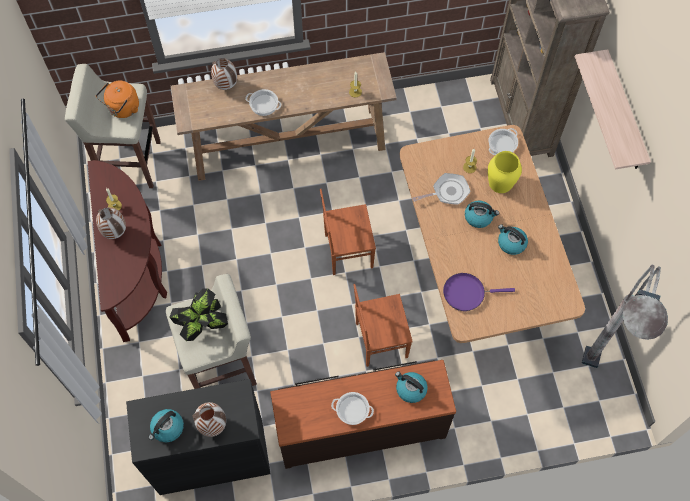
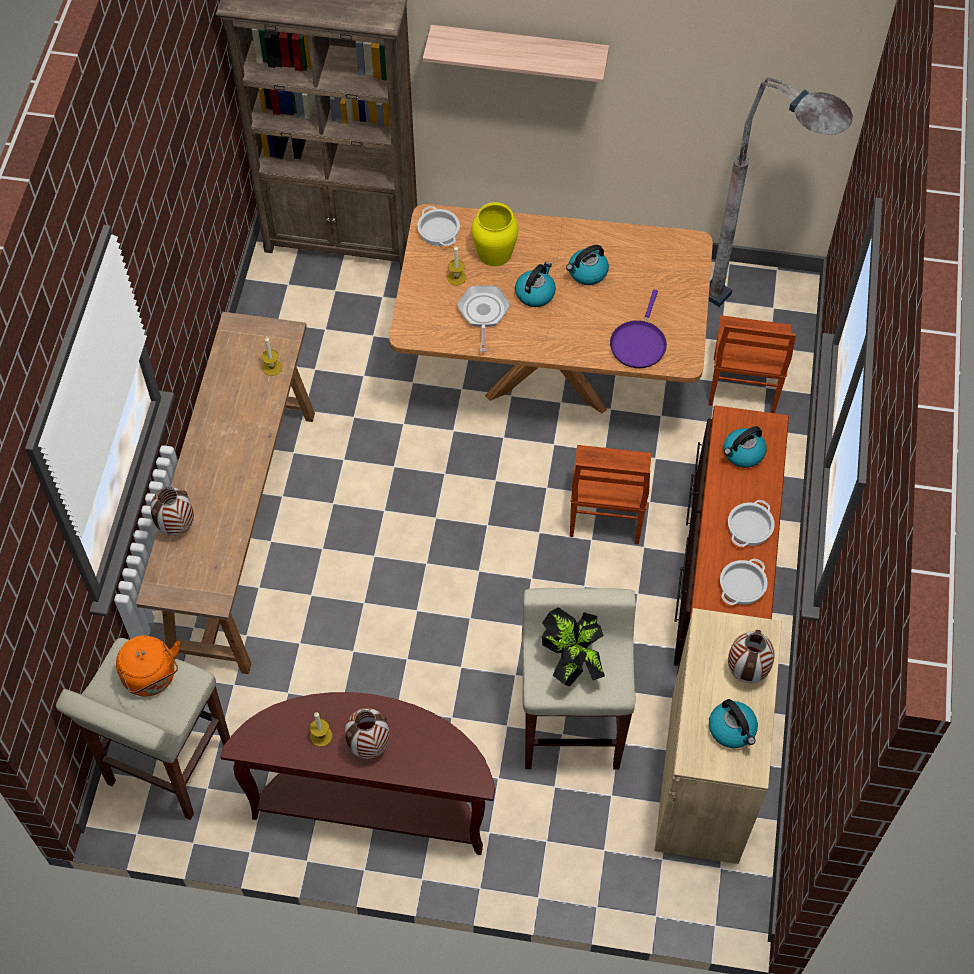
camera: 70 degrees left, 5 degrees down
(211, 457) = (704, 778): black cabinet -> beige cabinet
(264, 104) = (236, 486): cooking pot -> cooking pot (742, 585)
(347, 250) = (455, 511): brown chair -> brown chair (742, 386)

